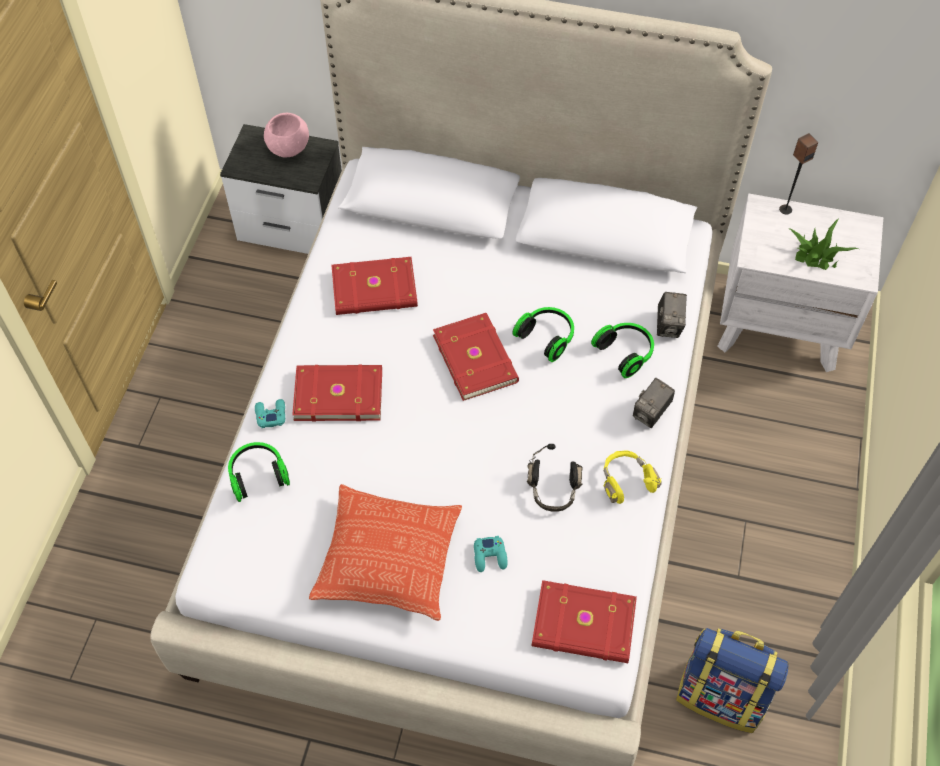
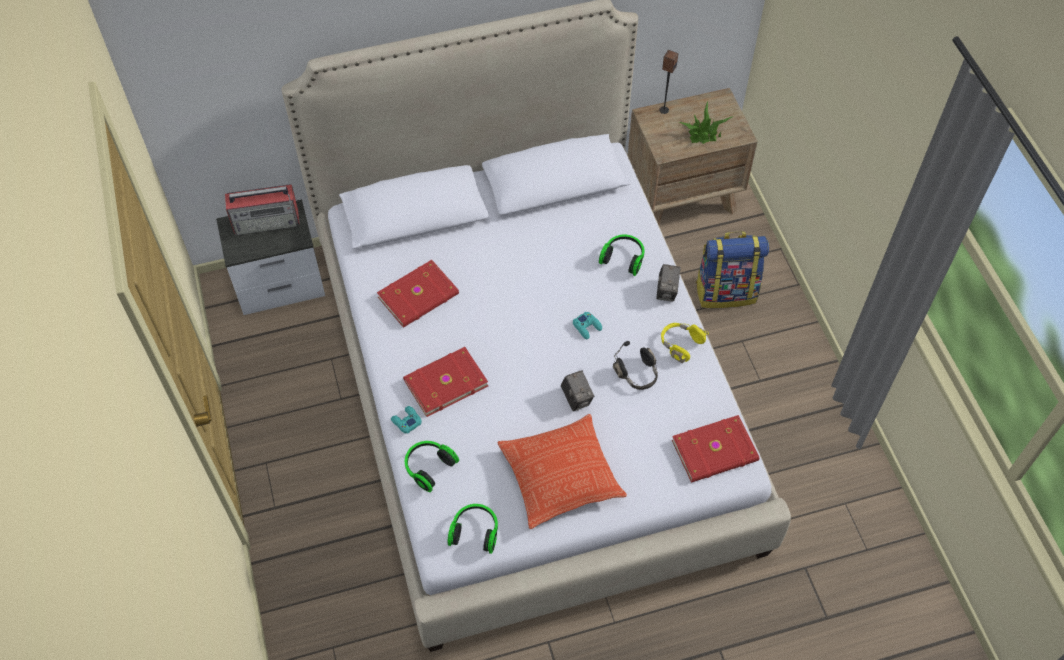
camera: 30 degrees left, 0 degrees up
(289, 148) = (267, 221): pink bowl -> radio
(476, 357) = (525, 310): red book -> none
(490, 556) = (625, 439): turquoise game controller -> turquoise game controller (587, 327)
(547, 337) = (563, 272): headphones -> headphones (475, 531)
(668, 326) = (639, 226): camera -> camera (576, 398)
(722, 695) = (797, 462): backpack -> backpack (726, 291)
(780, 326) = (683, 196): white nightstand -> brown nightstand

